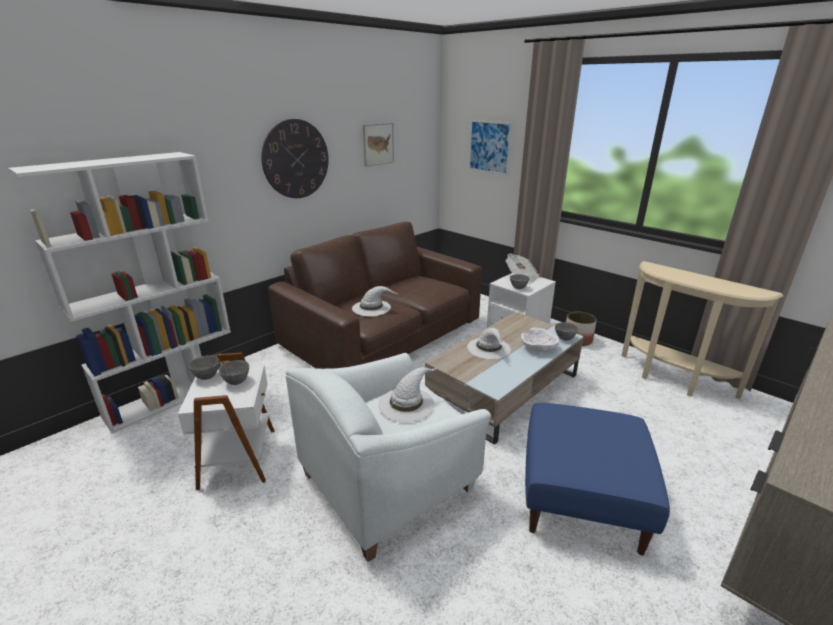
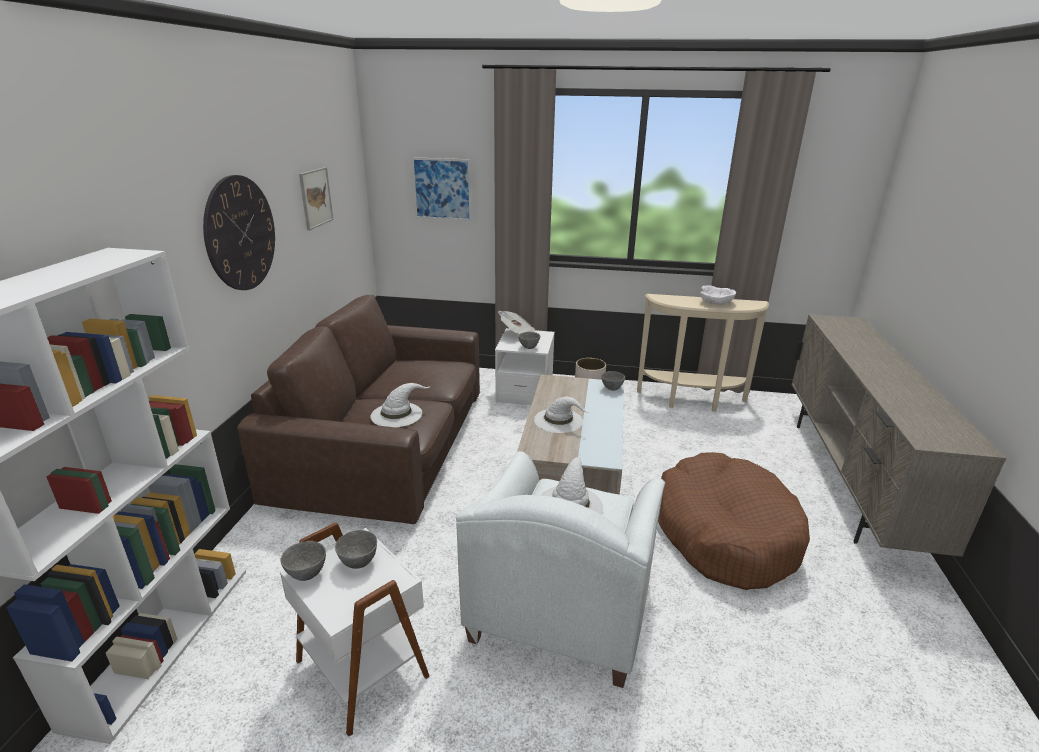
camera: 35 degrees left, 0 degrees up
(539, 347) = (601, 405): white bowl -> white bowl (716, 302)
(582, 499) = (724, 533): blue ottoman -> brown dog bed

